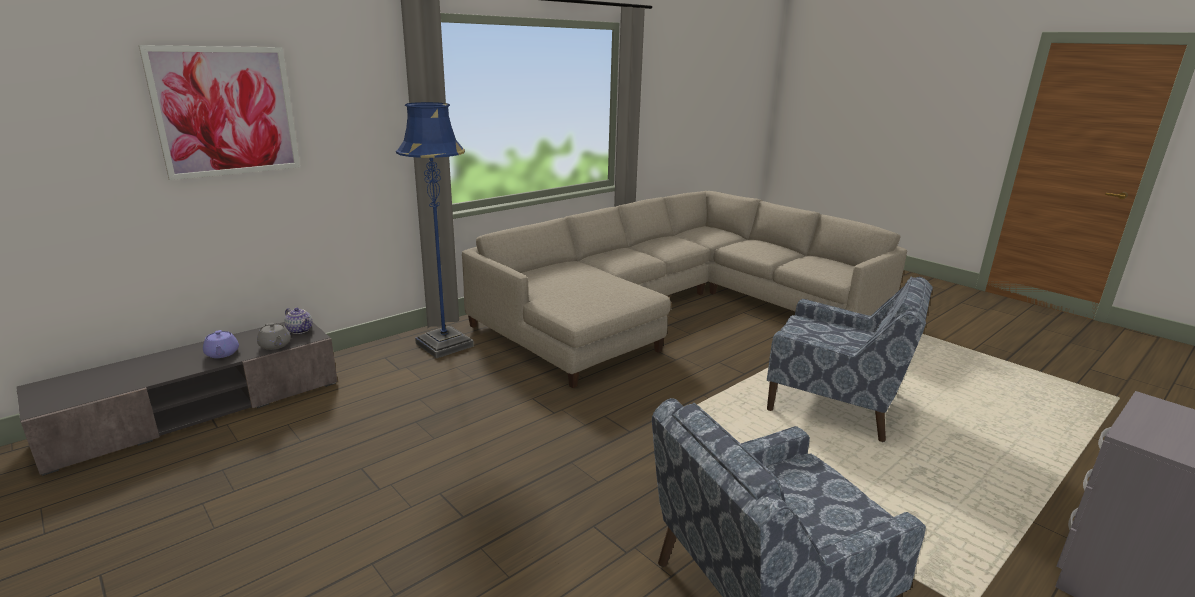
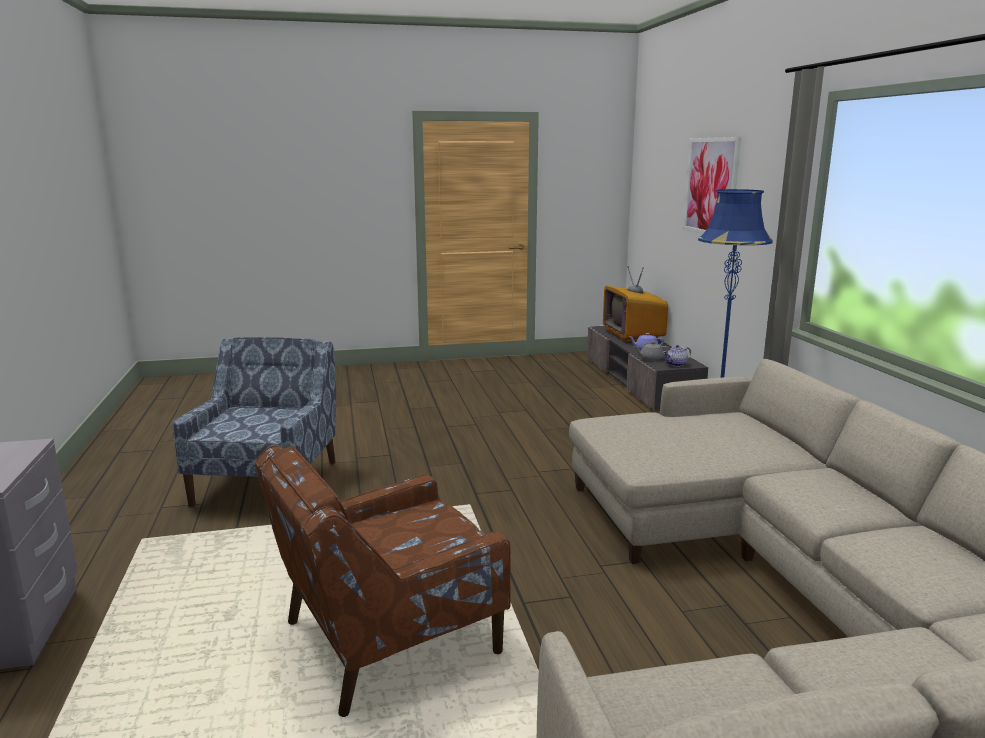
camera: 120 degrees right, 5 degrees down
(119, 373) = (633, 335): none -> television
(836, 403) = (387, 639): blue armchair -> brown armchair

